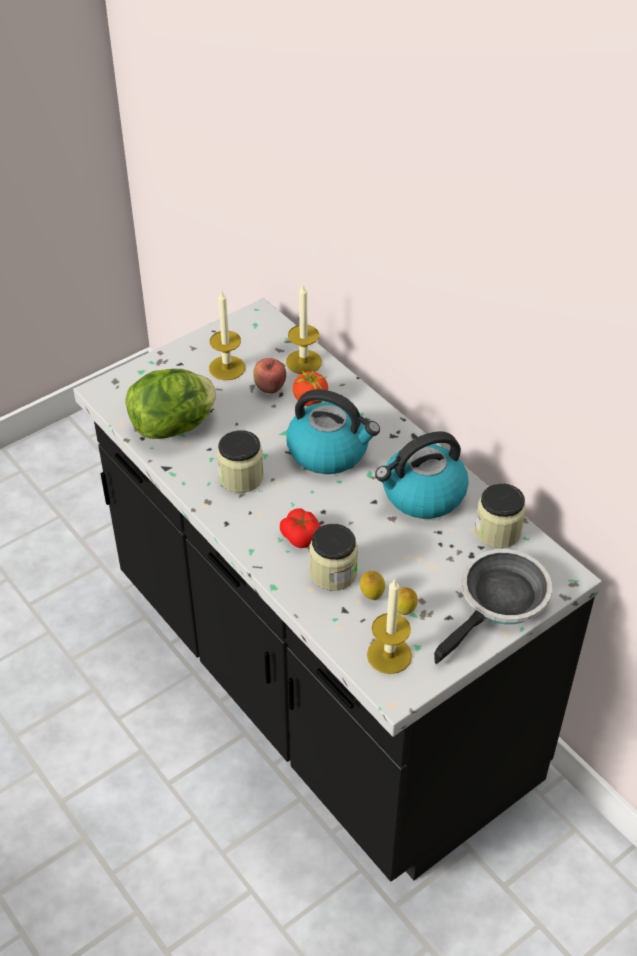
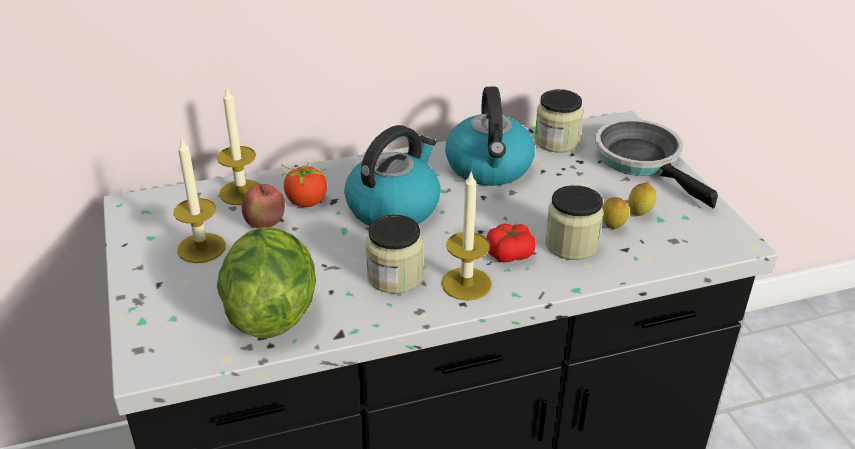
camera: 70 degrees left, 10 degrees down
(389, 655) = (692, 235): candle -> candle (466, 284)

